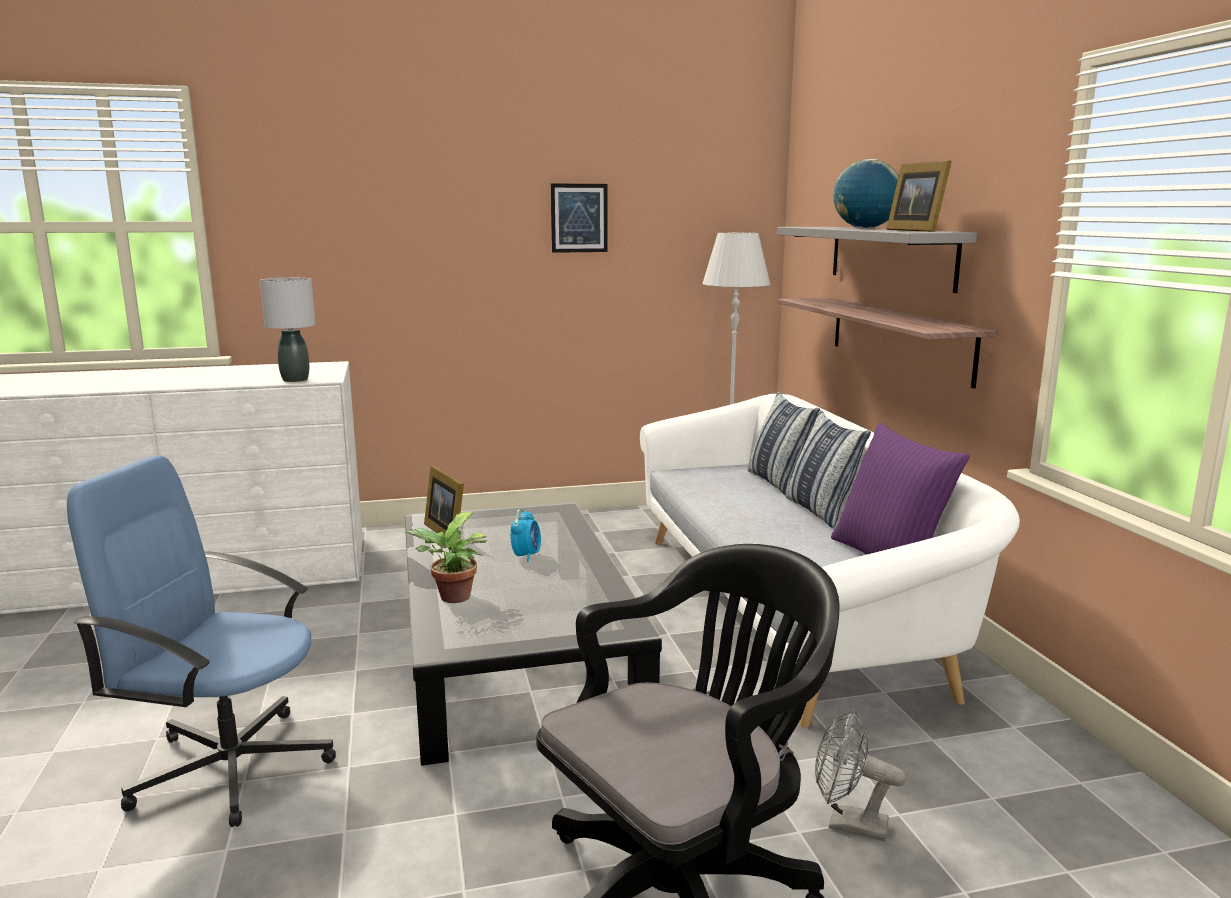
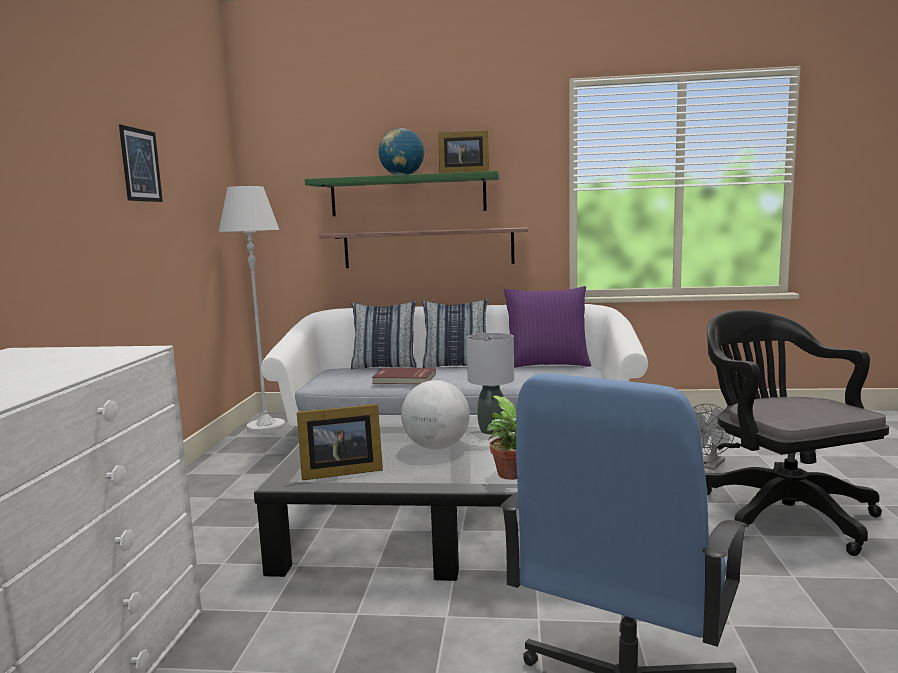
camera: 70 degrees left, 5 degrees down
(295, 380) = (107, 358): grey table lamp -> grey table lamp (492, 431)
(526, 556) = (436, 447): alarm clock -> globe
(715, 497) = (404, 379): none -> red book
(890, 256) = (408, 195): grey shelf -> green shelf

